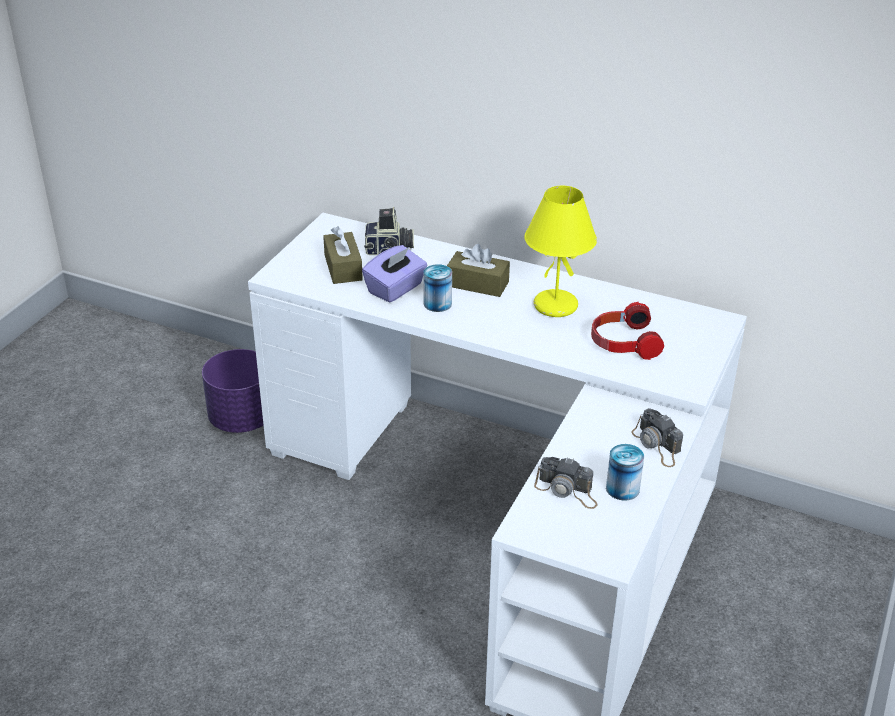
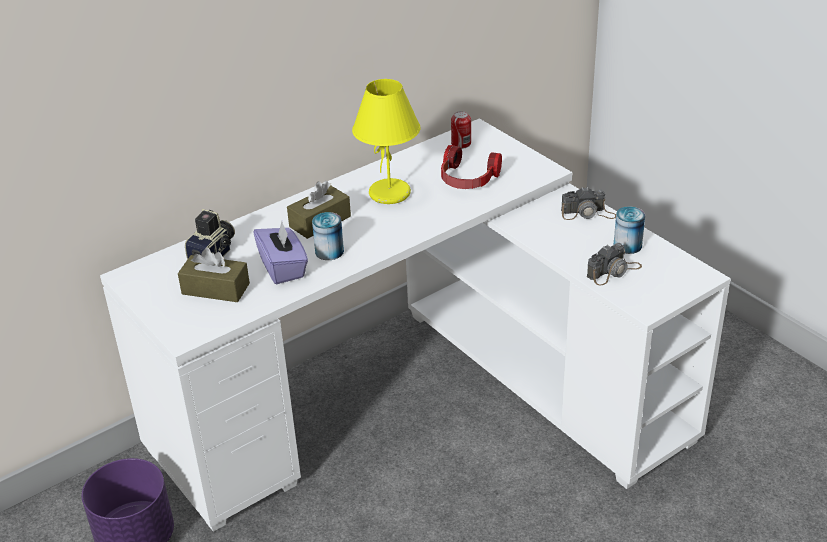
camera: 60 degrees left, 0 degrees up
(684, 319) = (461, 144): none -> can

